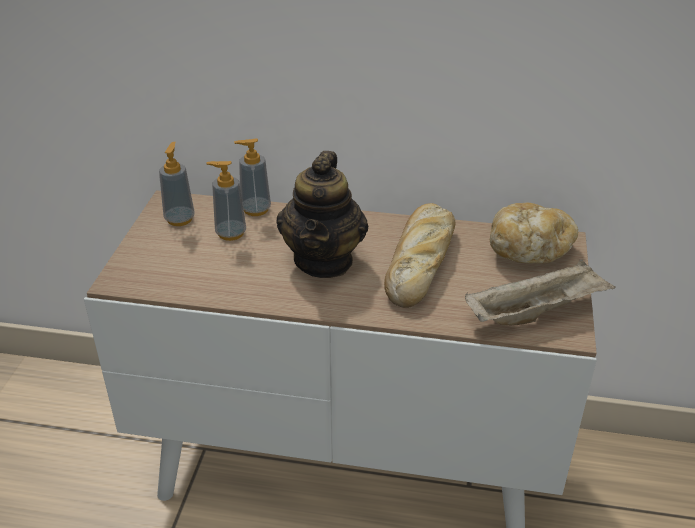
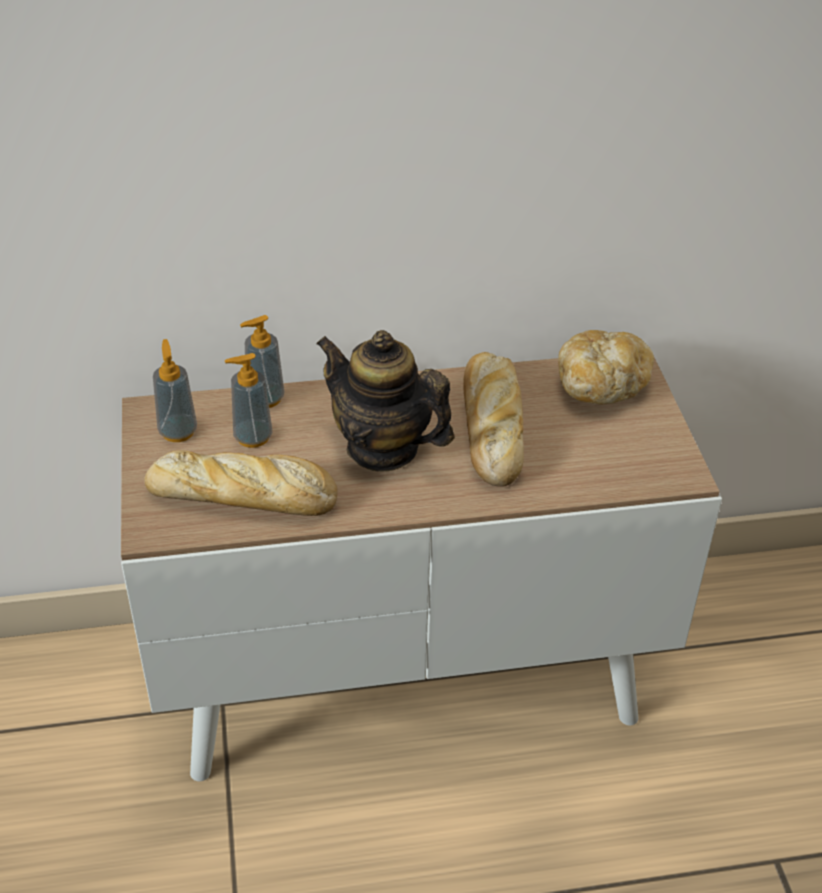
camera: 20 degrees left, 5 degrees up
(200, 272) = (246, 496): none -> bread
(324, 260) = (383, 448): teapot -> teapot turned 135 degrees clockwise
(536, 312) = (641, 458): beige tray -> none

